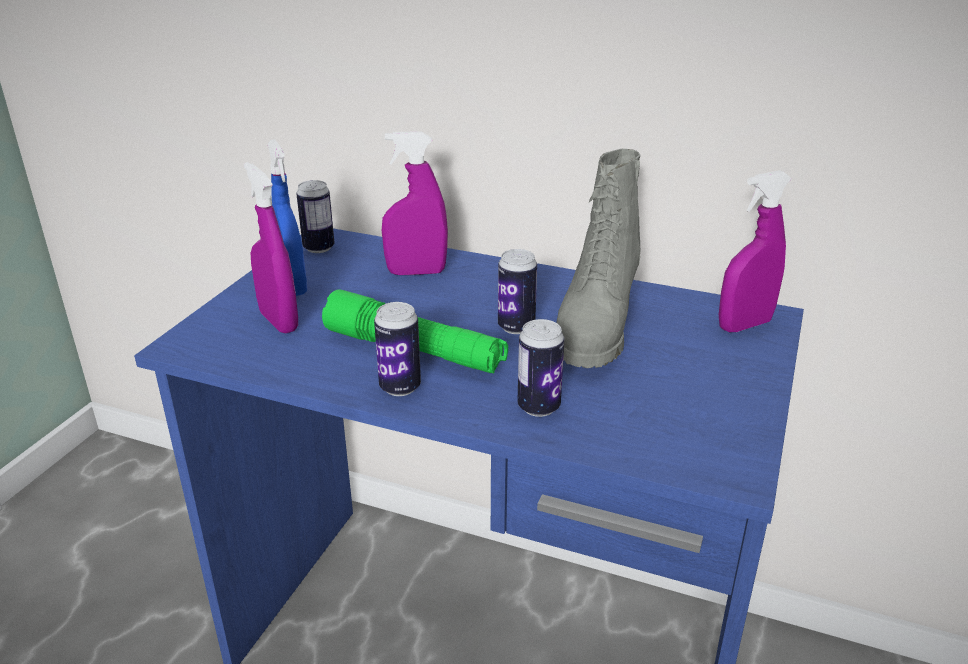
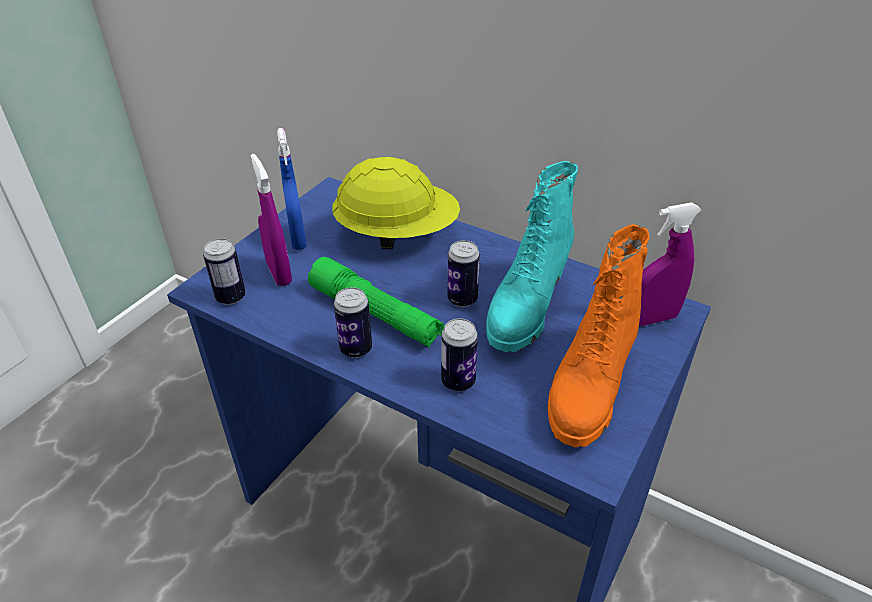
camera: 10 degrees right, 10 degrees up
(319, 248) = (326, 201): can -> can (230, 297)
(416, 272) = (397, 234): purple spray bottle -> yellow hard hat
(595, 328) = (526, 308): grey boot -> turquoise boot
(696, 397) = (588, 387): none -> orange boot

